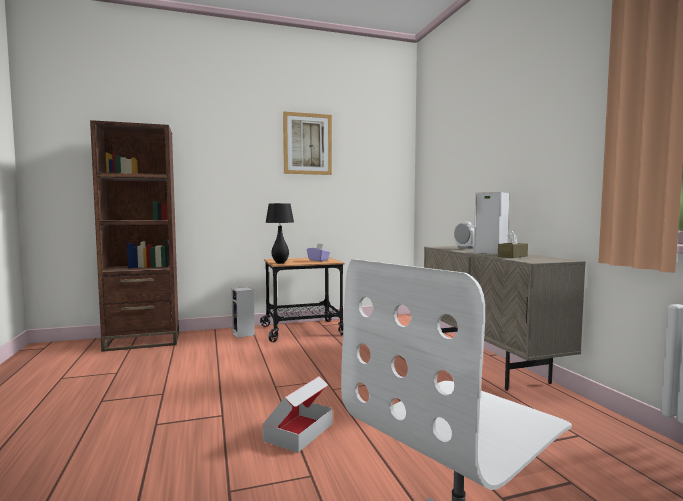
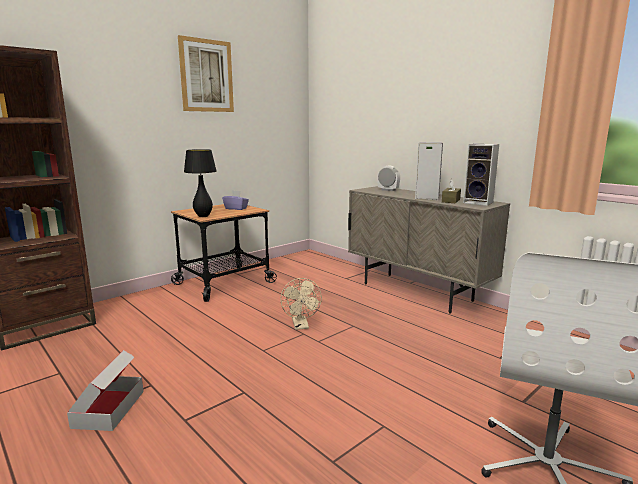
camera: 25 degrees left, 10 degrees up
(244, 334) = (164, 297): speaker -> speaker (479, 202)
(299, 432) = (332, 390): cardboard box -> cardboard box (109, 408)
(331, 374) = (301, 326): none -> beige fan

